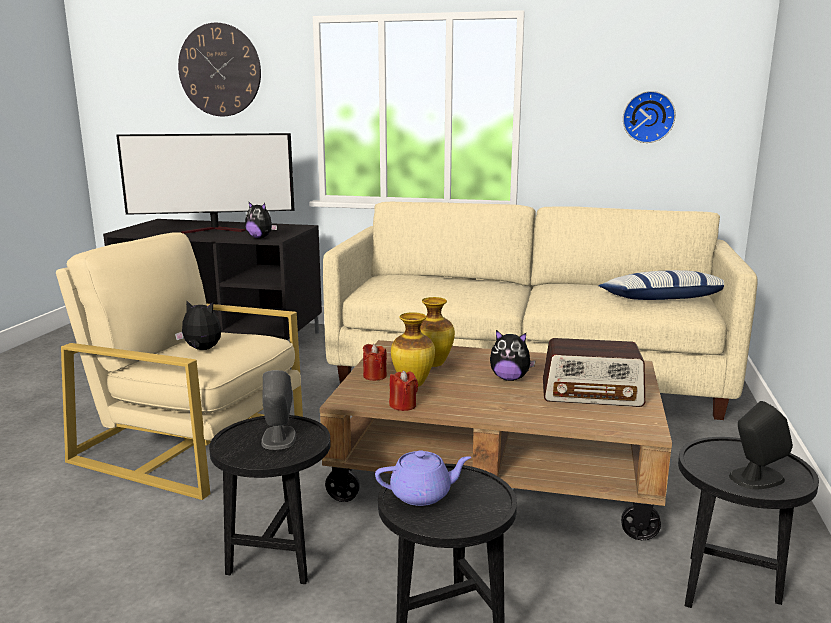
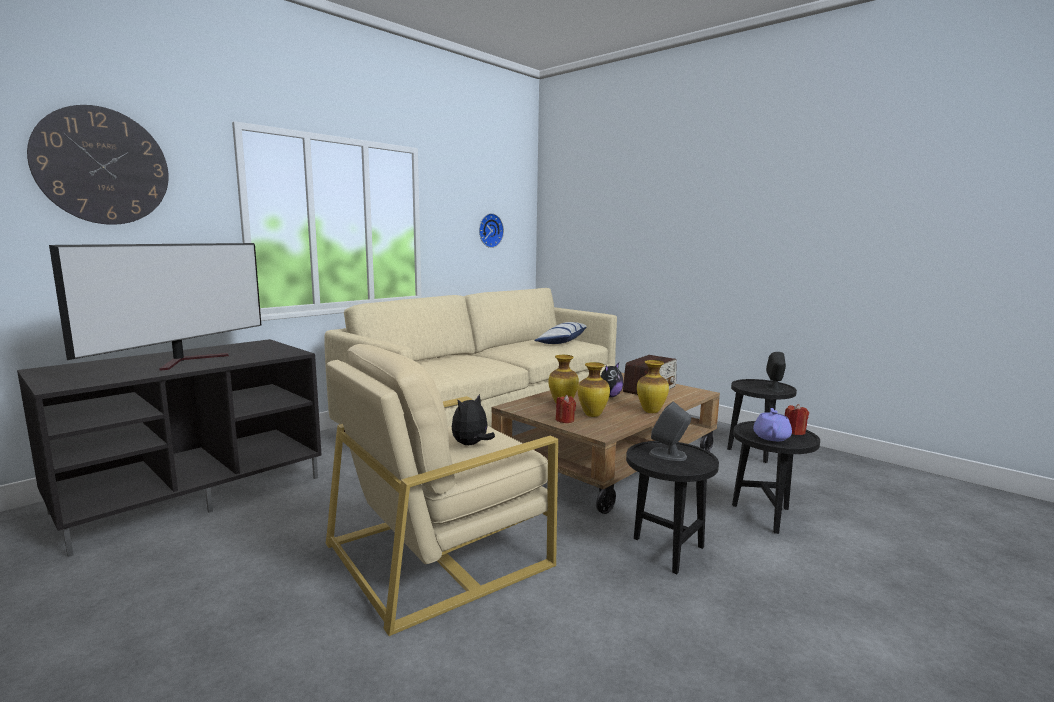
camera: 60 degrees left, 5 degrees down
(260, 238) = (277, 355): plush toy -> none
(403, 405) = (625, 423): red candle -> red candle (794, 432)
(476, 411) = (651, 412): none -> vase

